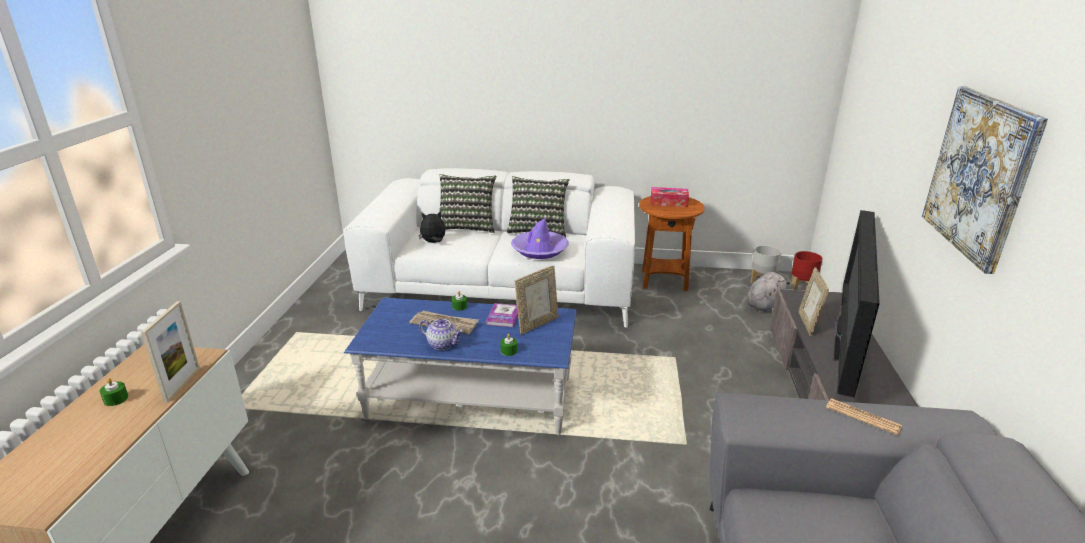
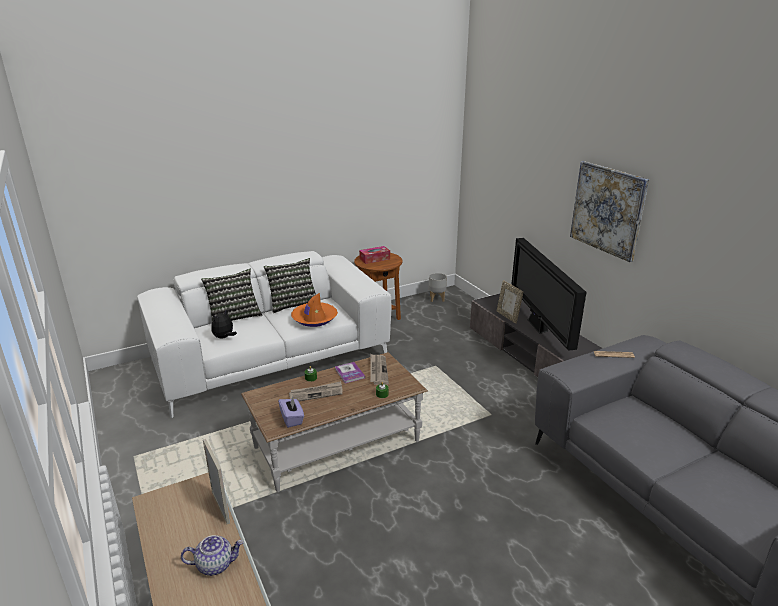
camera: 35 degrees left, 0 degrees up
(116, 399) = (182, 542): green candle -> none
(390, 339) = (292, 419): none -> purple tissue box
(443, 344) = (334, 407): teapot -> teapot (215, 564)
(471, 398) = (337, 444): blue coffee table -> brown coffee table
(537, 324) = (378, 370): picture frame -> newspaper
(539, 250) = (314, 318): purple hat -> orange hat
(764, 303) = (451, 313): grey plush toy -> none
(802, 288) = (462, 296): red planter -> none

